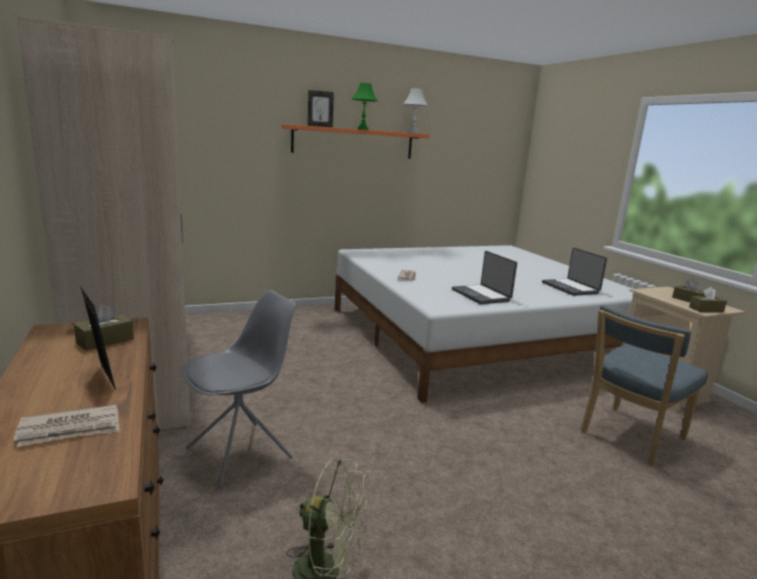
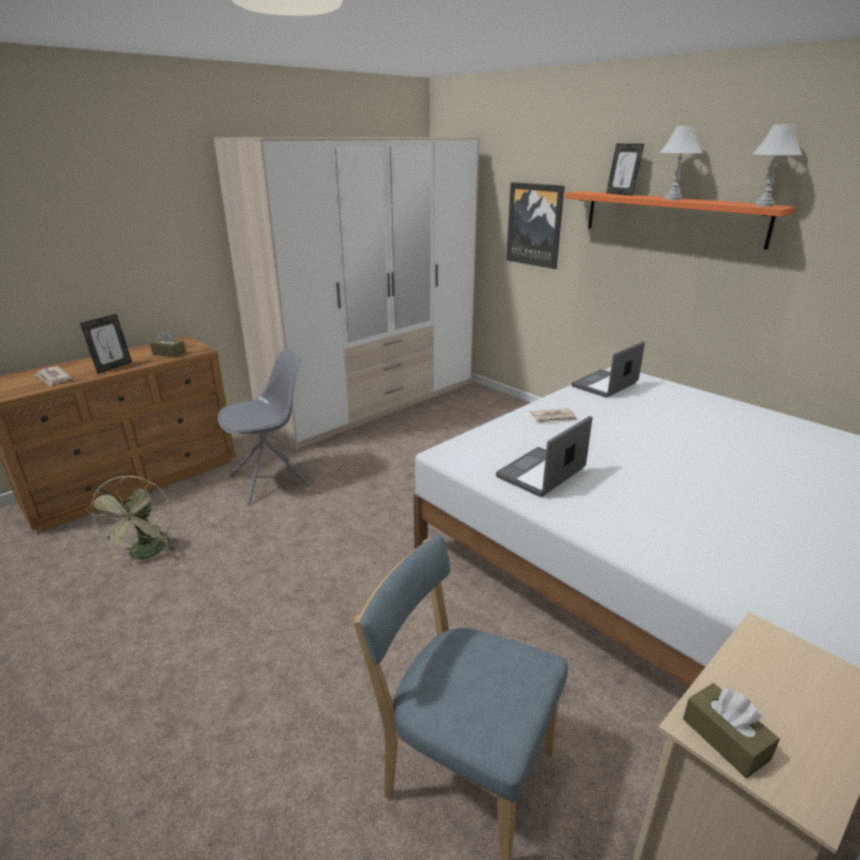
camera: 70 degrees right, 10 degrees up
(237, 152) = (534, 225): none -> picture
(241, 453) = (271, 481): grey chair -> grey chair turned 60 degrees counterclockwise
(363, 129) = (673, 199): green table lamp -> white table lamp
(571, 288) = (726, 554): laptop -> laptop (605, 385)
(688, 300) = (785, 713): brown tissue box -> none

